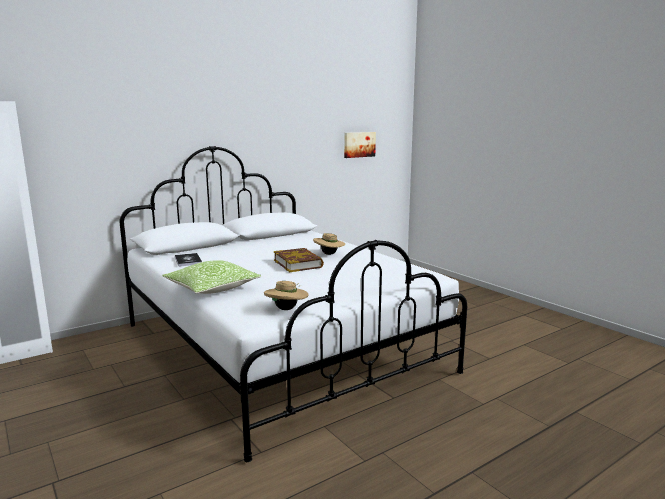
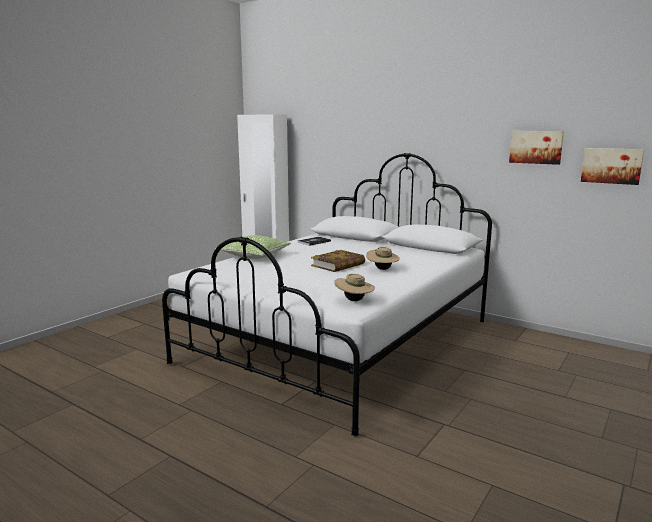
camera: 70 degrees right, 0 degrees up
(286, 309) = (220, 276): beige hat -> beige hat (354, 300)
(314, 133) = (536, 147): none -> picture

